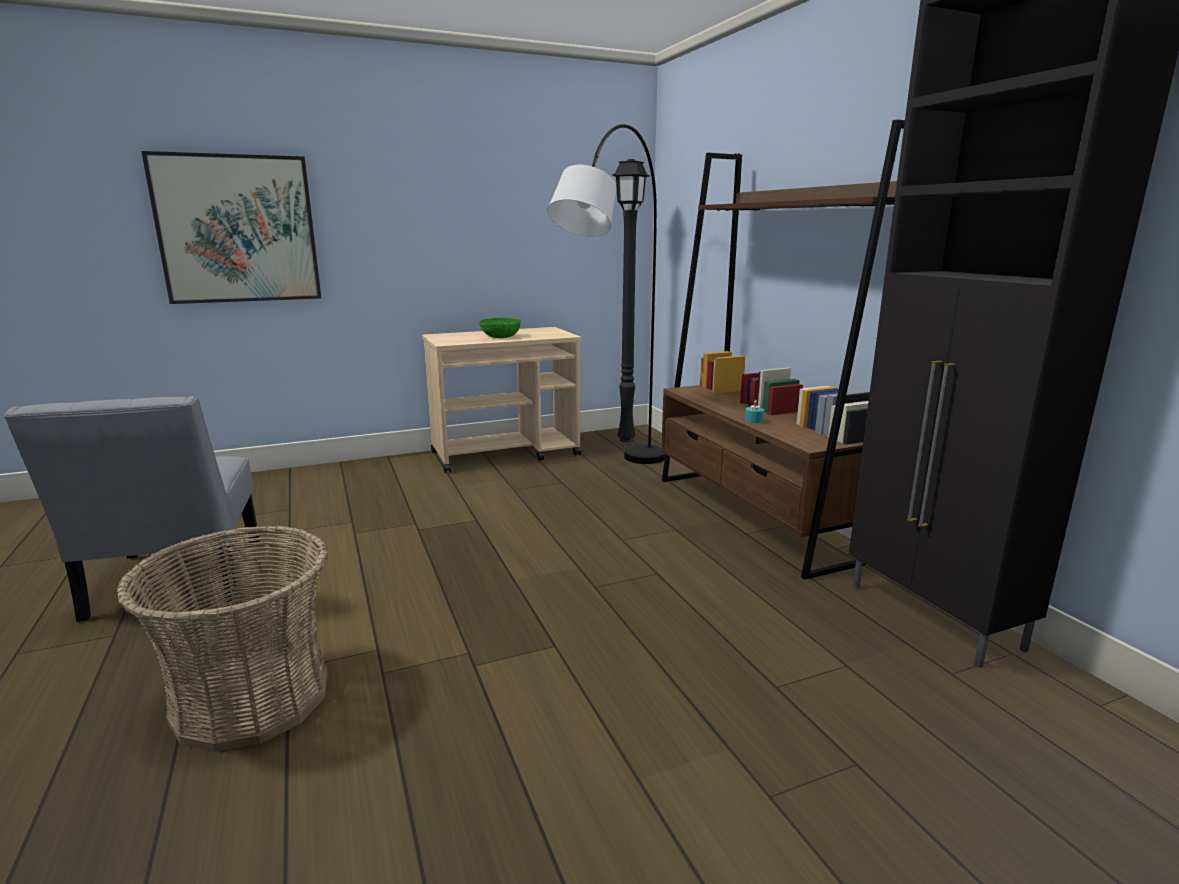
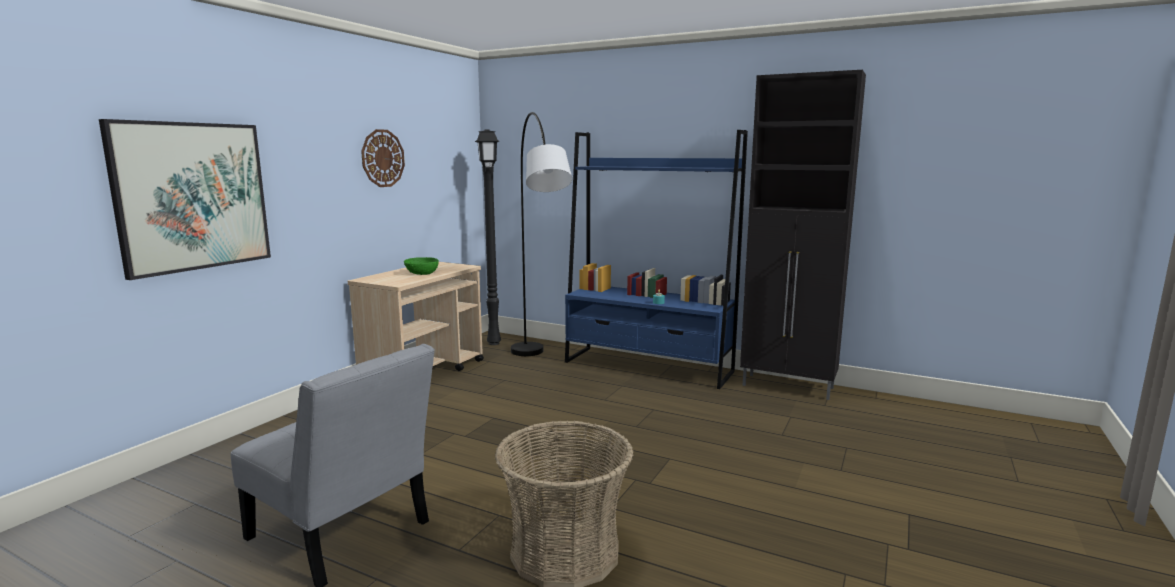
camera: 40 degrees left, 5 degrees down
(483, 197) = (382, 158): none -> wall clock
(755, 516) = (648, 367): brown bookcase -> blue bookcase

